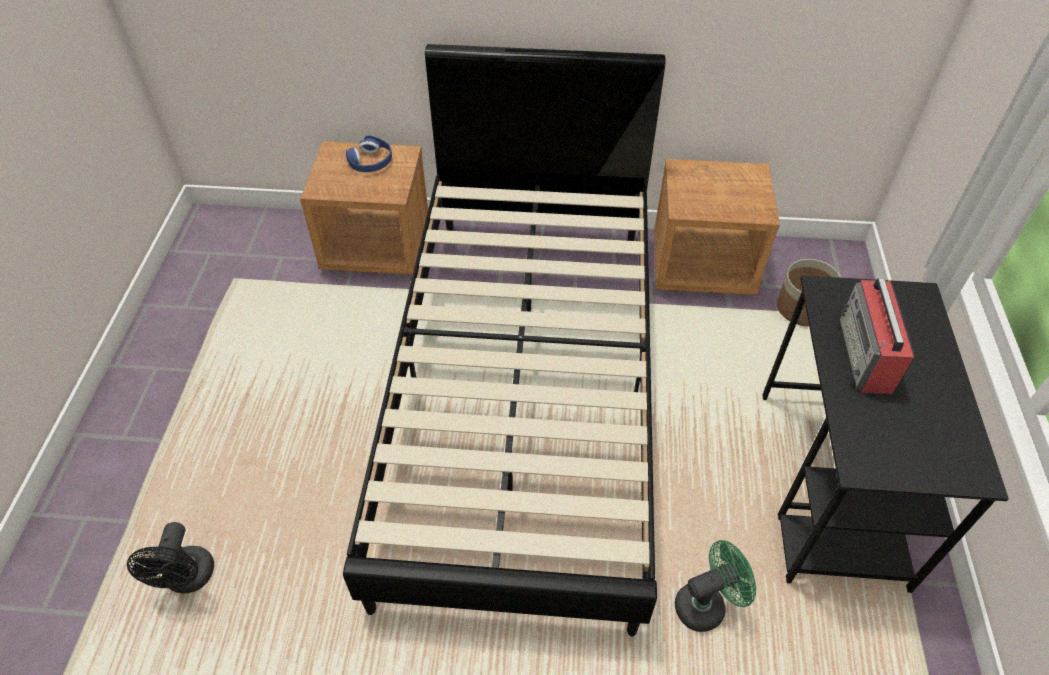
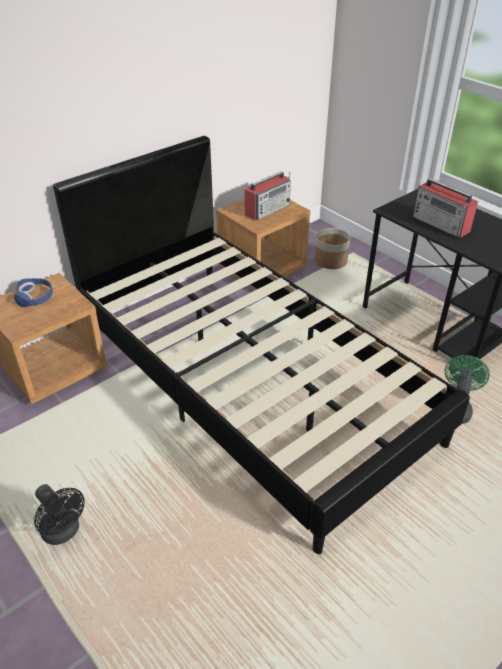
camera: 45 degrees left, 10 degrees down
(188, 580) = (184, 644): black fan -> black fan (64, 532)
(727, 193) = (268, 209): none -> radio

